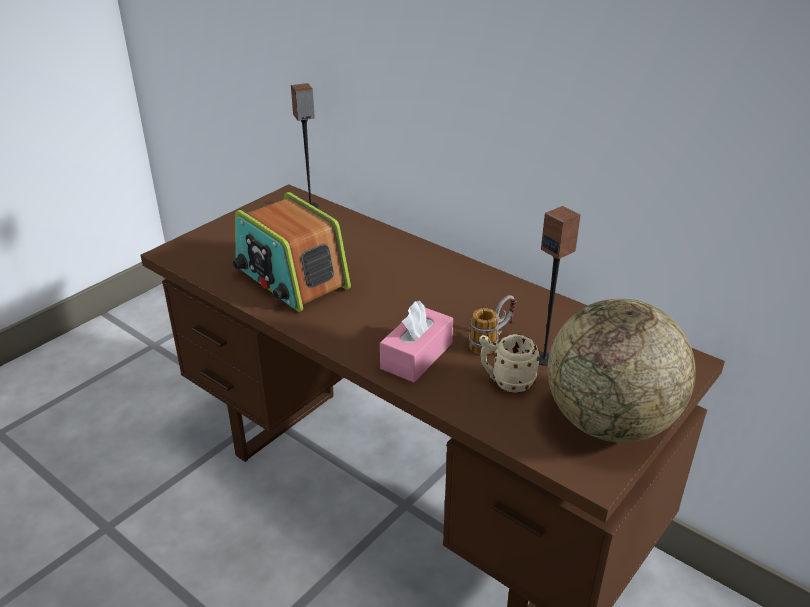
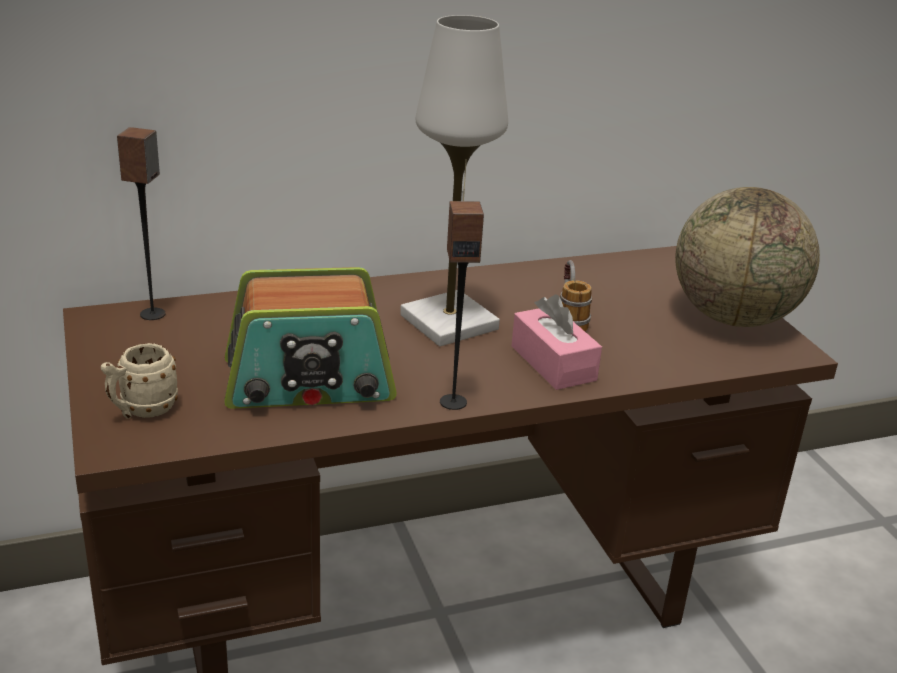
camera: 60 degrees left, 5 degrees down
(422, 296) = (449, 322): none -> white table lamp
(506, 382) = (638, 337): beige mug -> beige mug (141, 411)
(544, 358) = (620, 307): speaker -> speaker (453, 402)

